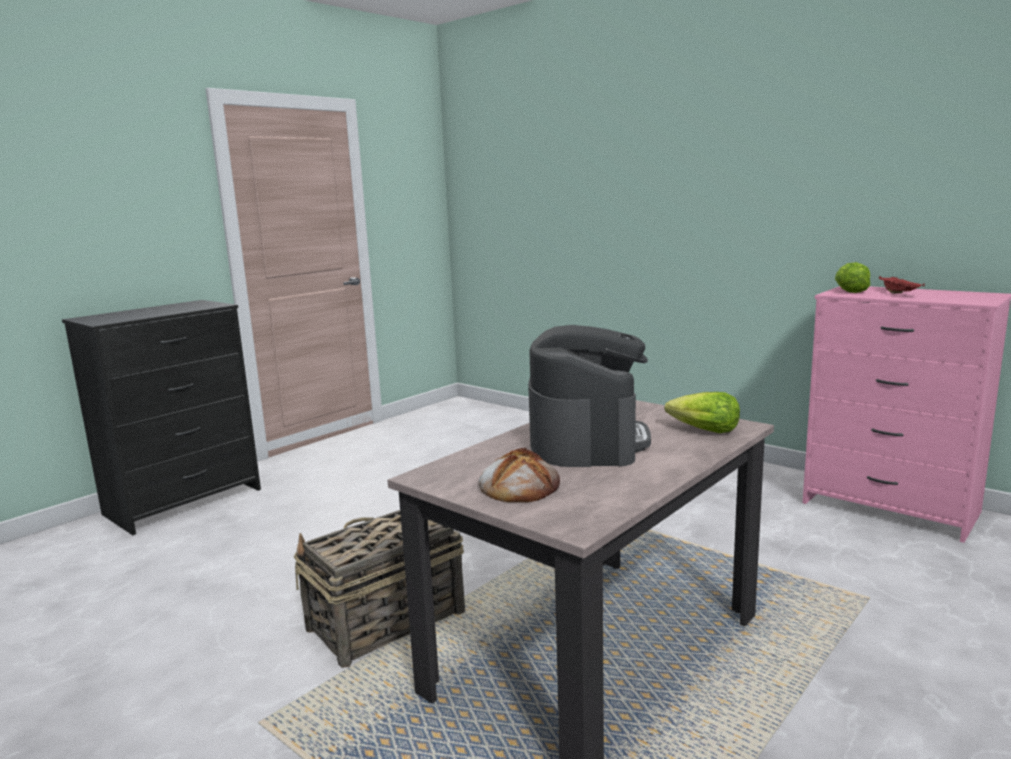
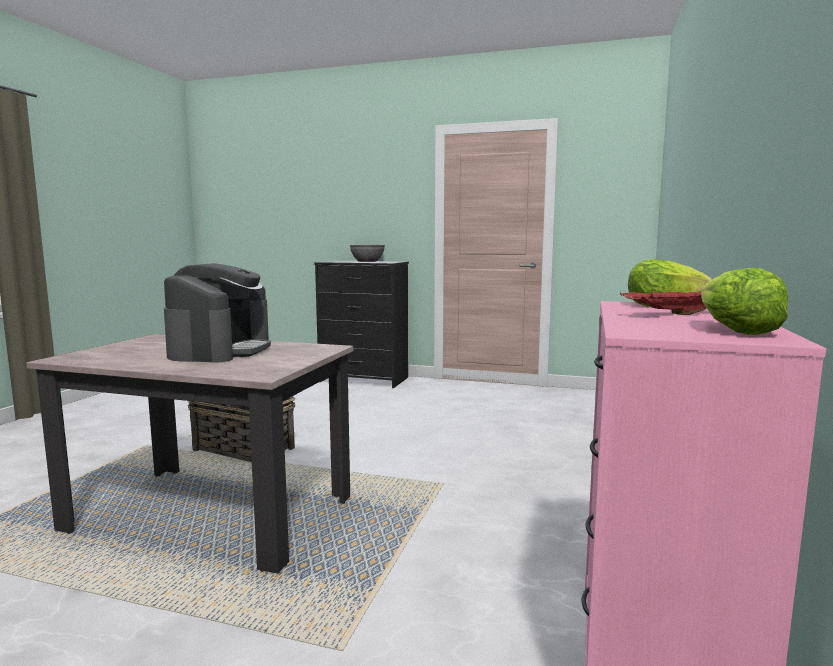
camera: 65 degrees right, 5 degrees down
(151, 309) = (367, 261): none -> grey bowl
(519, 486) = (132, 348): bread -> none
(587, 441) = (221, 350): coffee machine -> coffee machine turned 60 degrees counterclockwise
(704, 431) = (247, 368): lettuce -> lettuce (733, 330)

